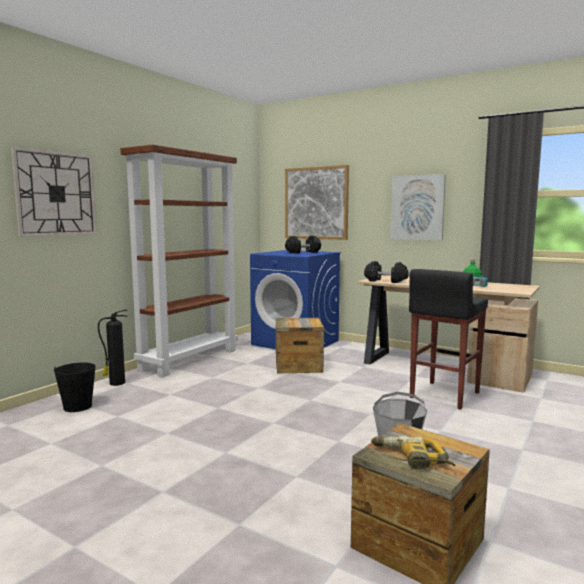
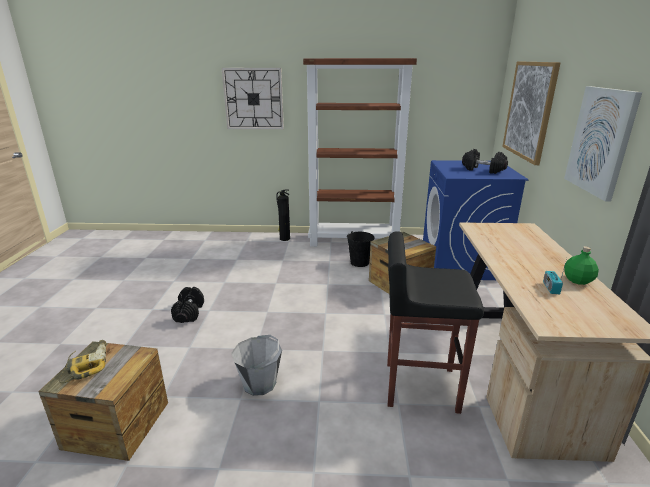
camera: 60 degrees right, 15 degrees up
(77, 406) = (240, 244): black bucket -> black bucket (359, 262)
(386, 281) = (485, 233): black dumbbell -> black dumbbell (189, 313)

